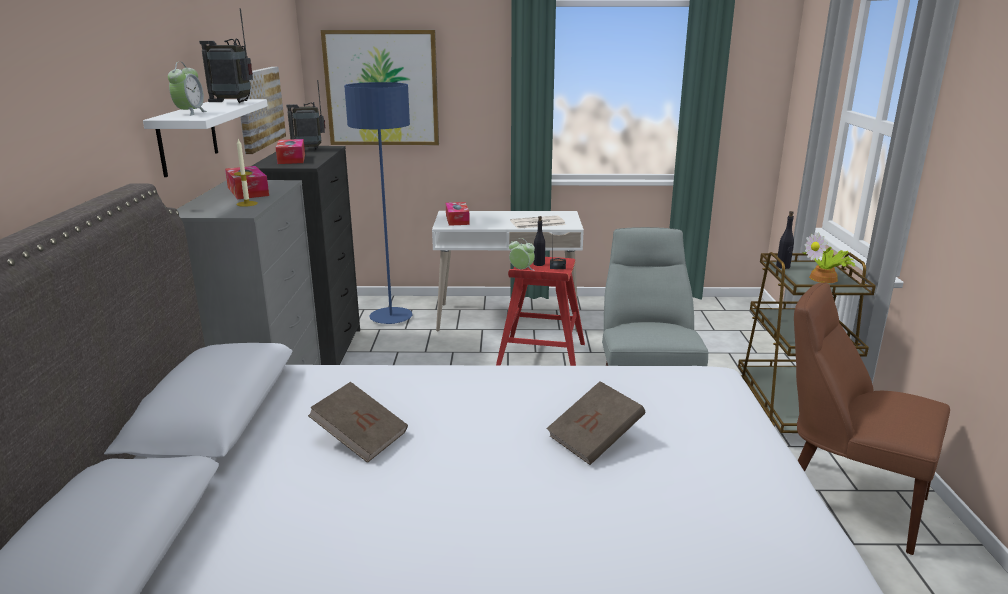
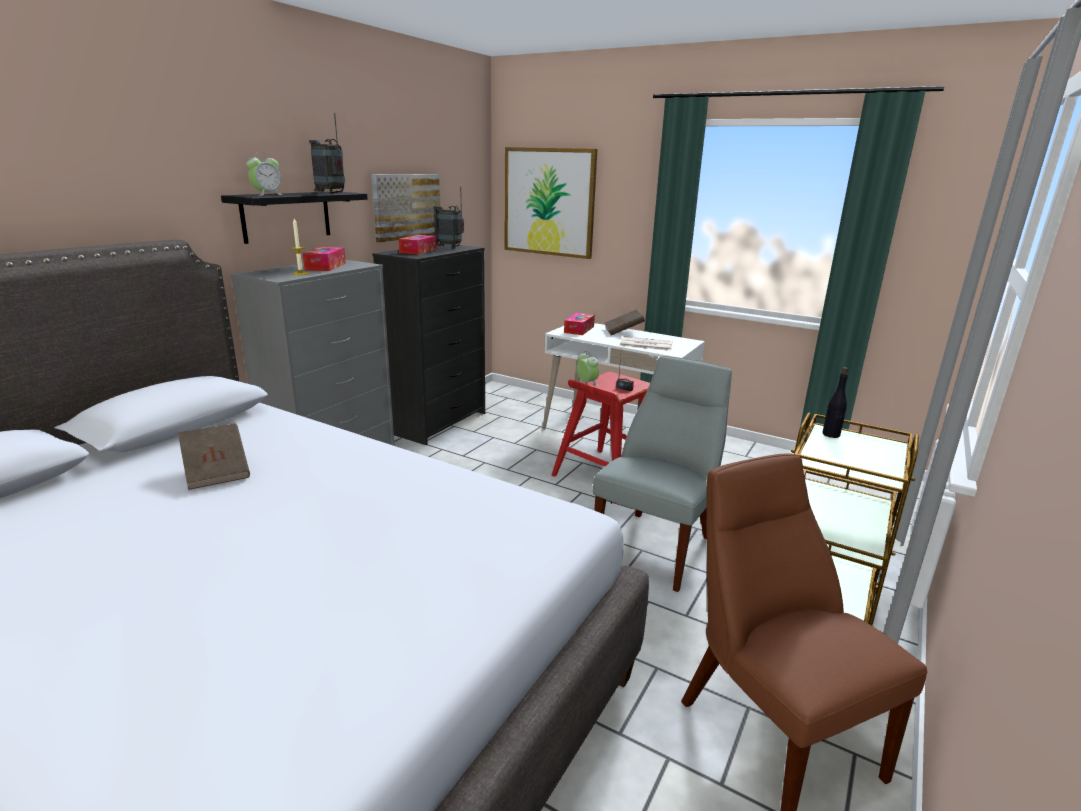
camera: 30 degrees right, 0 degrees up
(188, 136) = (286, 216): white shelf -> black shelf
(391, 317) = (520, 409): blue floor lamp -> none
(538, 264) = (612, 382): black bottle -> none
(594, 440) = (363, 535): brown book -> brown book (623, 332)
(825, 278) = (865, 459): potted plant -> none

